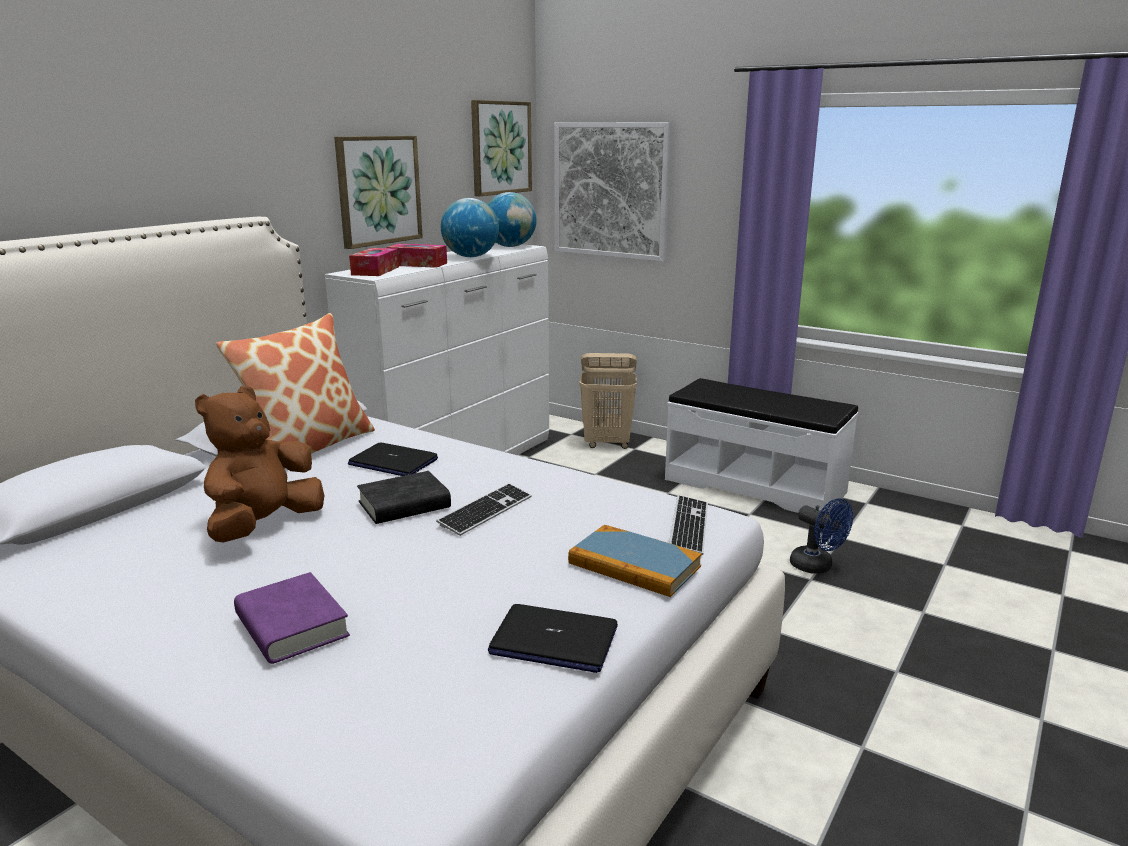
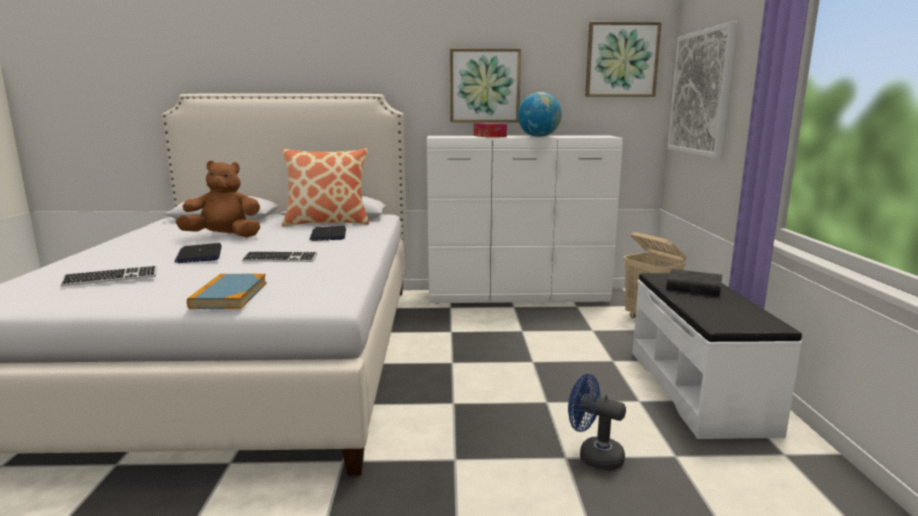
camera: 55 degrees right, 5 degrees down
(292, 626) = (117, 258): purple book -> none
(375, 271) = (453, 136): tissue box -> none
(404, 505) = (271, 246): black book -> black book (693, 287)
(510, 246) = (597, 136): globe -> none
(553, 640) = (120, 297): laptop -> laptop (199, 255)
(689, 526) = (305, 297): keyboard -> keyboard (111, 278)
(817, 567) = (593, 456): blue fan -> blue fan turned 105 degrees clockwise

